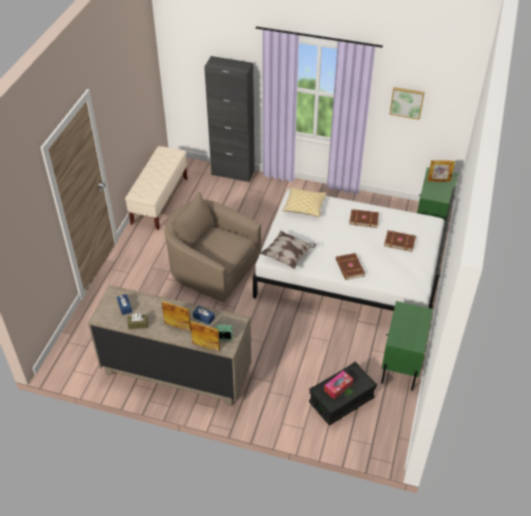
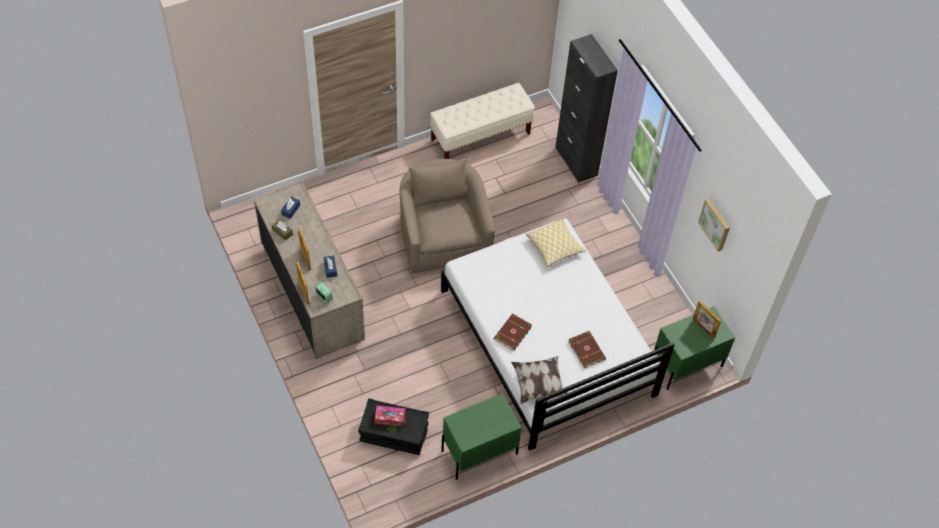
camera: 45 degrees right, 10 degrees up
(288, 255) = (479, 277): pillow -> pillow (539, 386)
(363, 219) = (587, 302): brown book -> none

